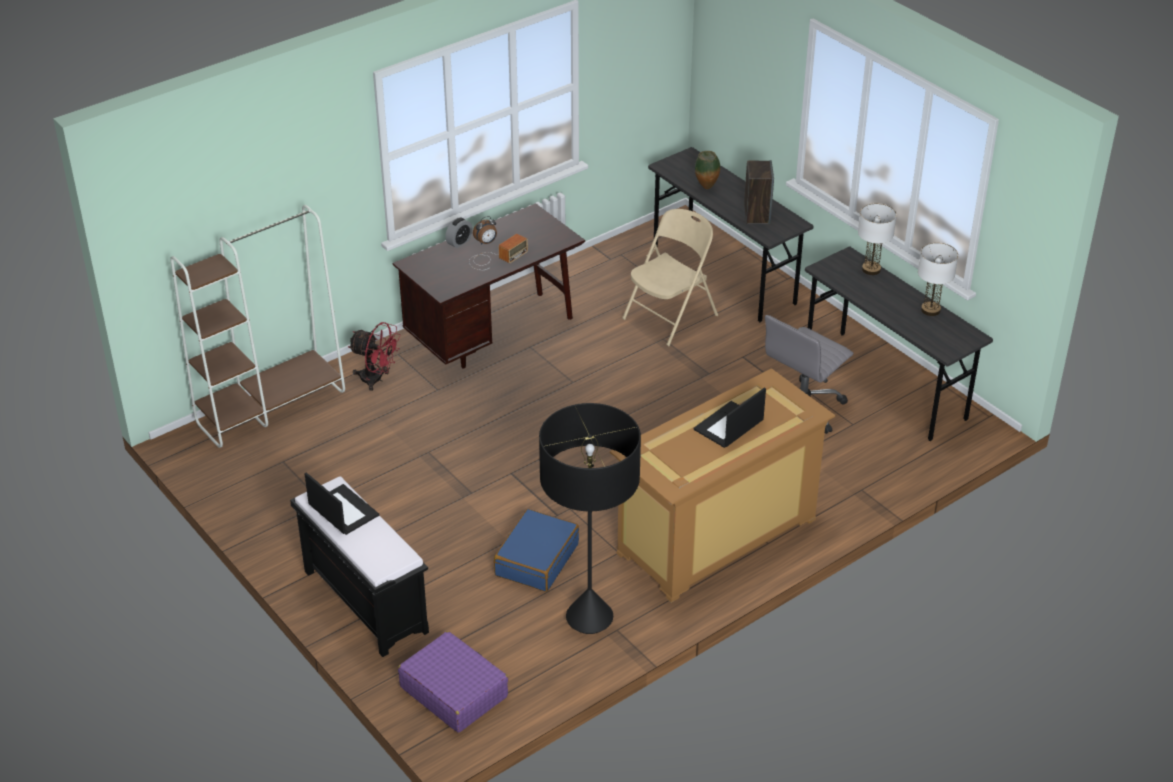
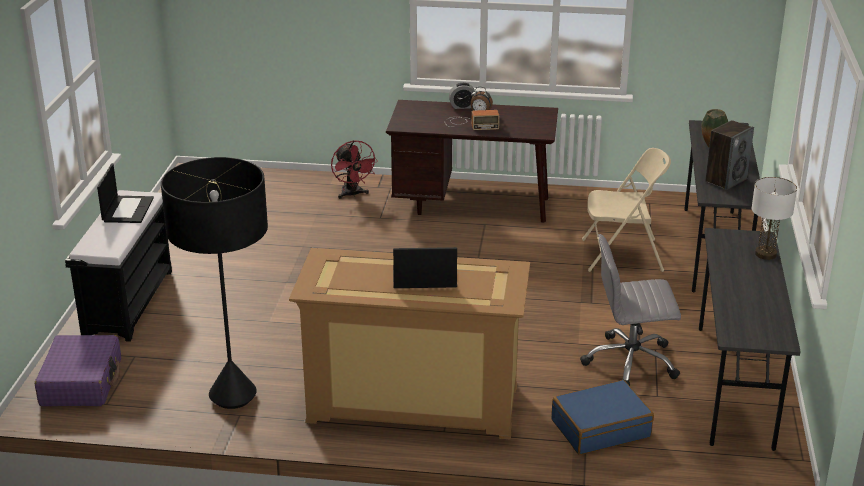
camera: 45 degrees right, 10 degrees down
(271, 408) = (265, 179): brown clothes rack -> none
(536, 559) = (266, 342): blue suitcase -> blue suitcase (600, 428)
(930, 310) = (772, 304): table lamp -> none

